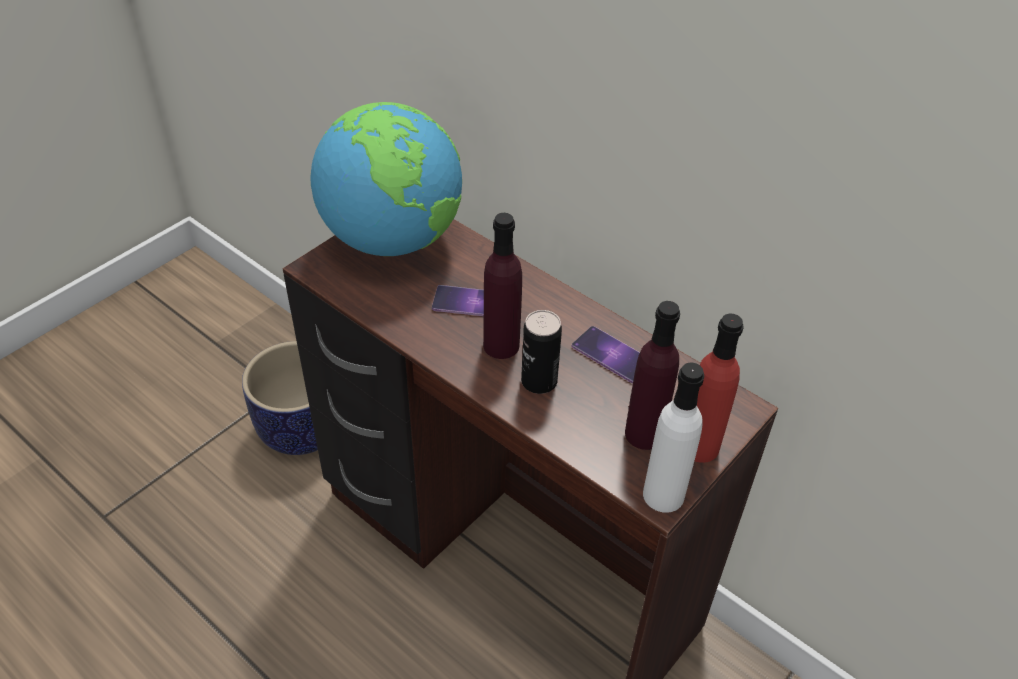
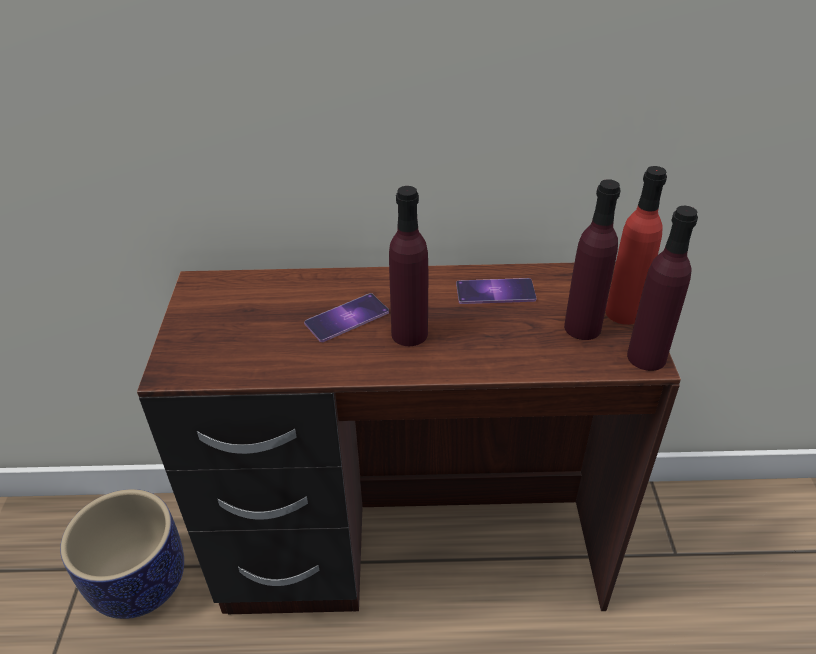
camera: 40 degrees left, 5 degrees down
(392, 239) = (217, 311): globe -> none
(539, 381) = (469, 340): can -> none
(663, 495) = (646, 357): white bottle -> purple bottle

